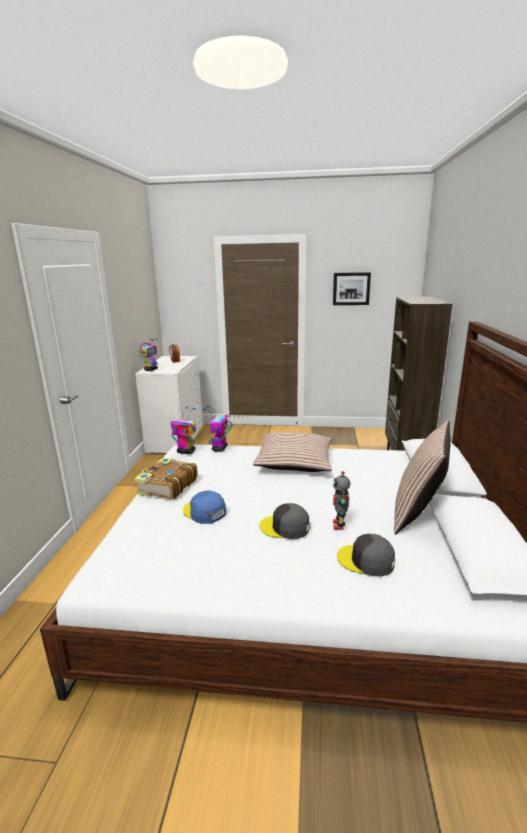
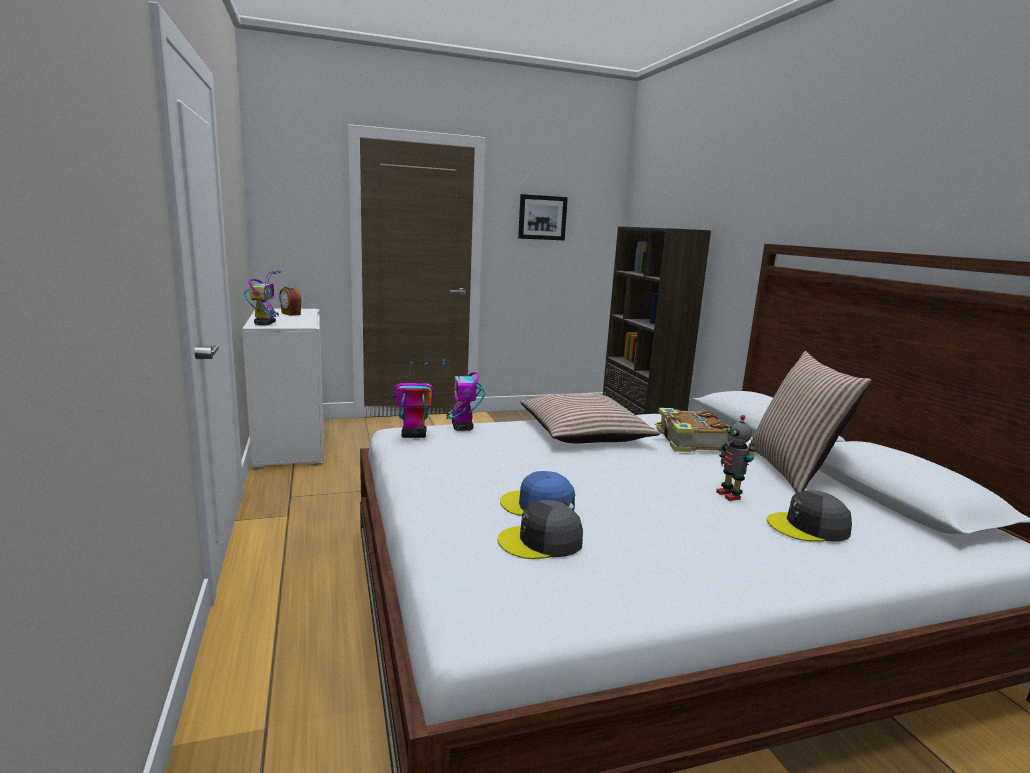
camera: 25 degrees left, 5 degrees down
(167, 486) = (439, 481): book -> book (690, 441)
(285, 527) = (672, 507): grey cap -> grey cap (541, 541)

